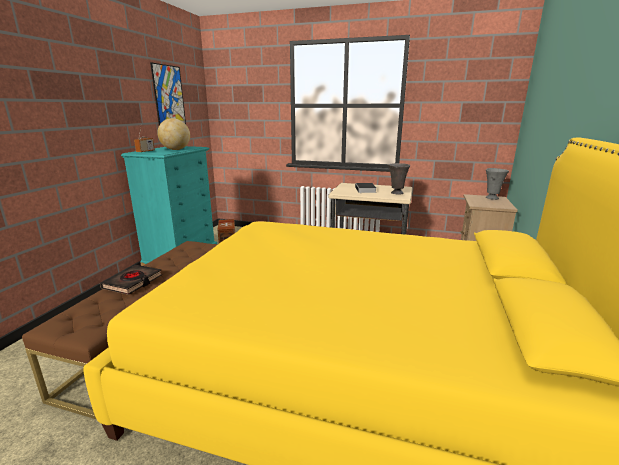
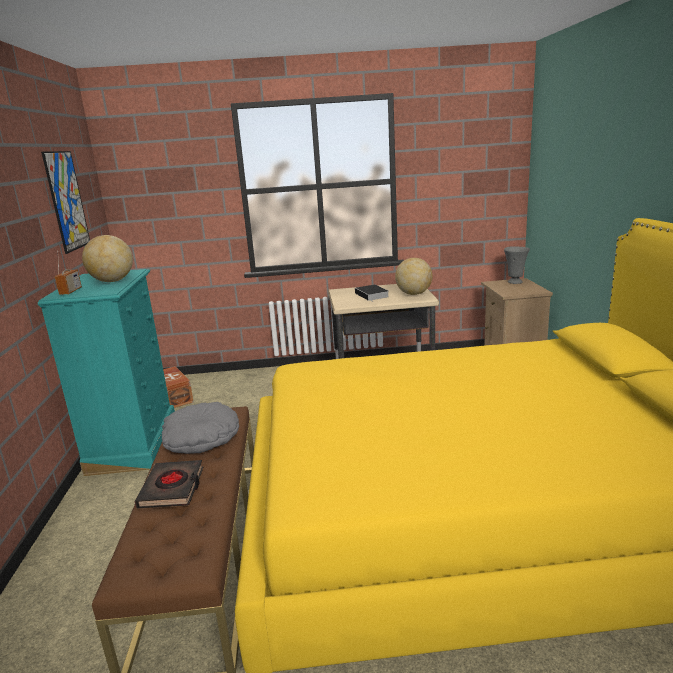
camera: 20 degrees left, 0 degrees up
(183, 258) = (203, 438): none -> grey pillow
(396, 193) = (413, 294): grey vase -> globe

